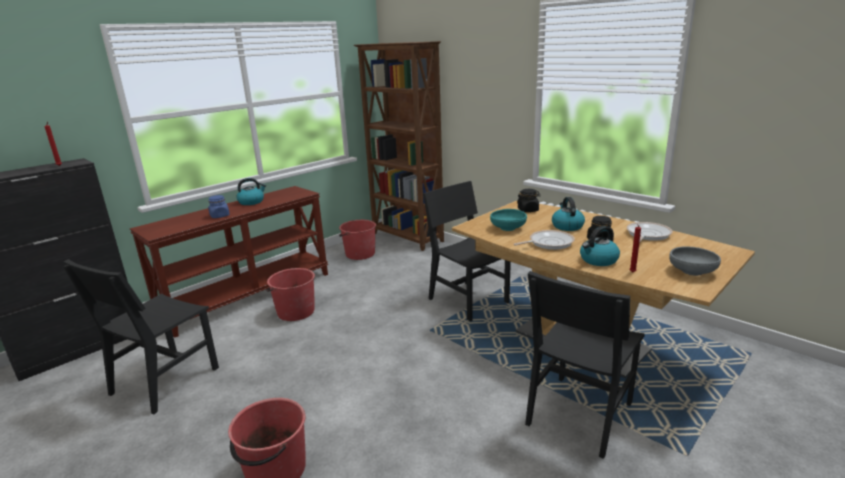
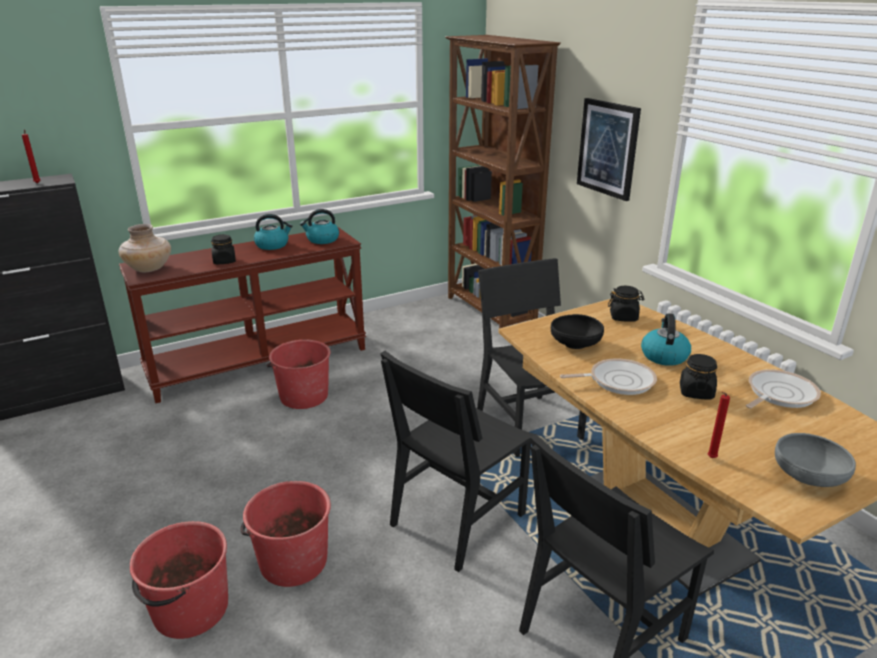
camera: 15 degrees right, 5 degrees up
(159, 228) = (149, 269): none -> beige vase
(165, 381) = (123, 459): black chair -> black chair (457, 519)
(220, 216) = (224, 261): blue jar -> black jar
(359, 254) = (417, 326): red bucket -> red bucket (293, 561)
(485, 107) = (608, 148): none -> picture
(508, 228) = (575, 344): turquoise bowl -> black bowl
(598, 260) = (673, 426): kettle -> kettle (322, 240)

